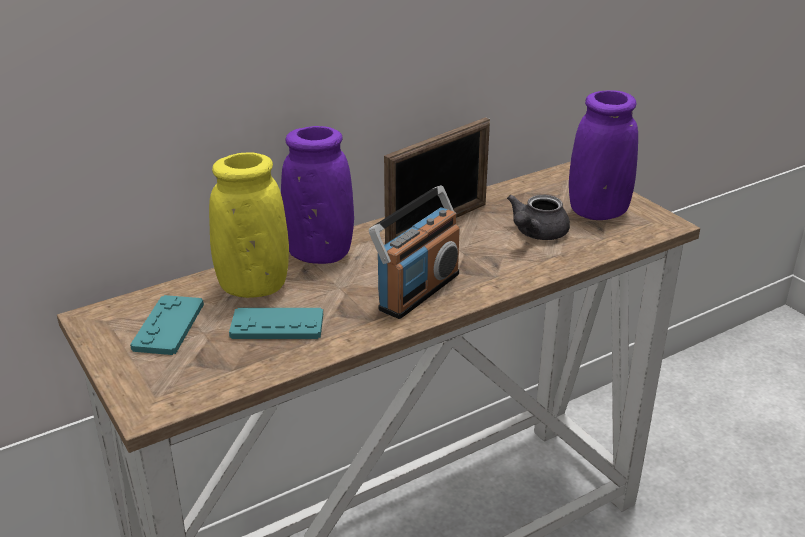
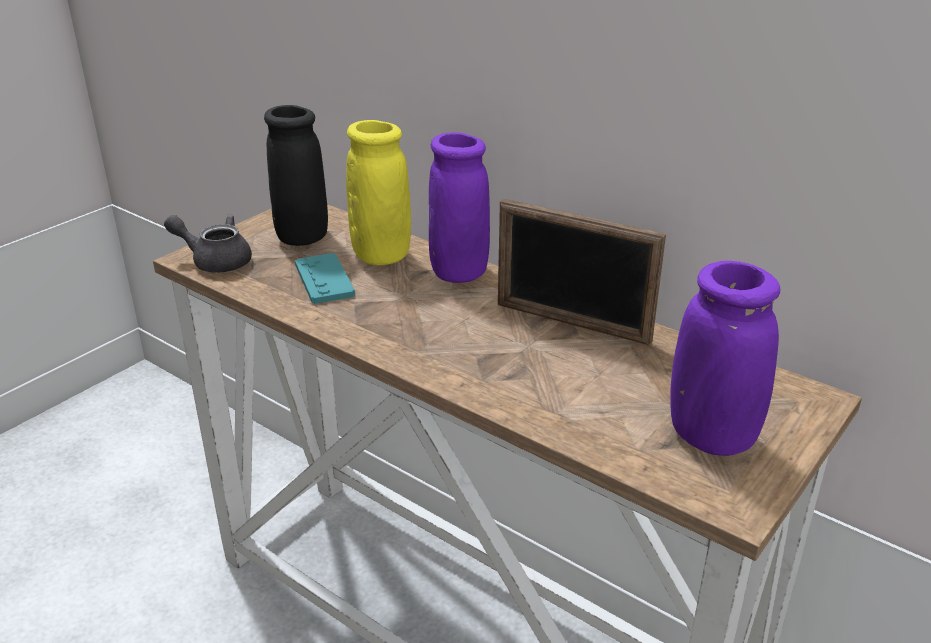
camera: 70 degrees right, 0 degrees up
(168, 326) = (302, 236): turquoise game controller -> black vase
(418, 291) = (422, 337): radio -> none
(536, 234) = (606, 393): grey teapot -> grey teapot (215, 261)

